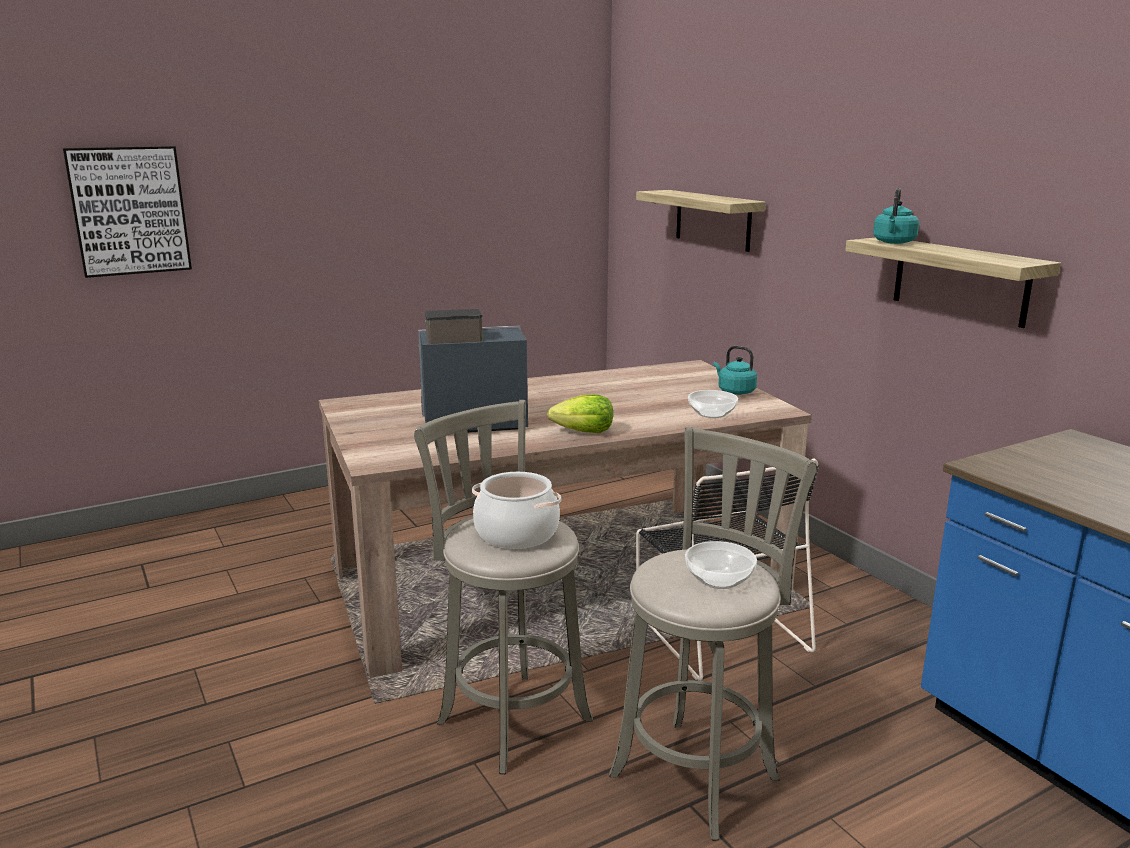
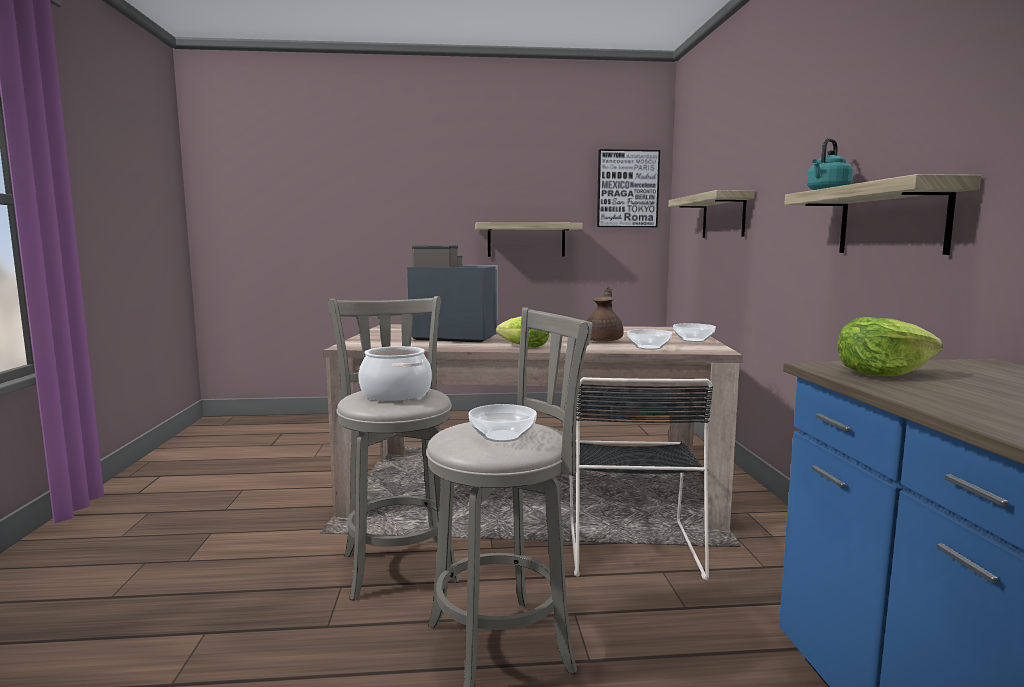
camera: 25 degrees right, 10 degrees down
(129, 211) = (319, 208): picture -> picture (627, 189)
(438, 238) = (526, 240): none -> shelf
(649, 405) = (604, 340): none -> brown teapot
(734, 391) = (692, 340): turquoise kettle -> bowl
(1032, 472) = (882, 373): none -> lettuce

